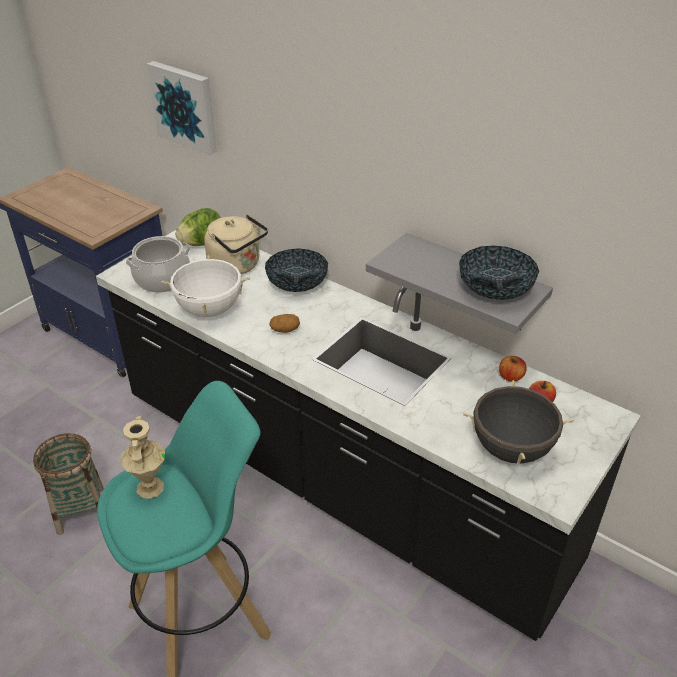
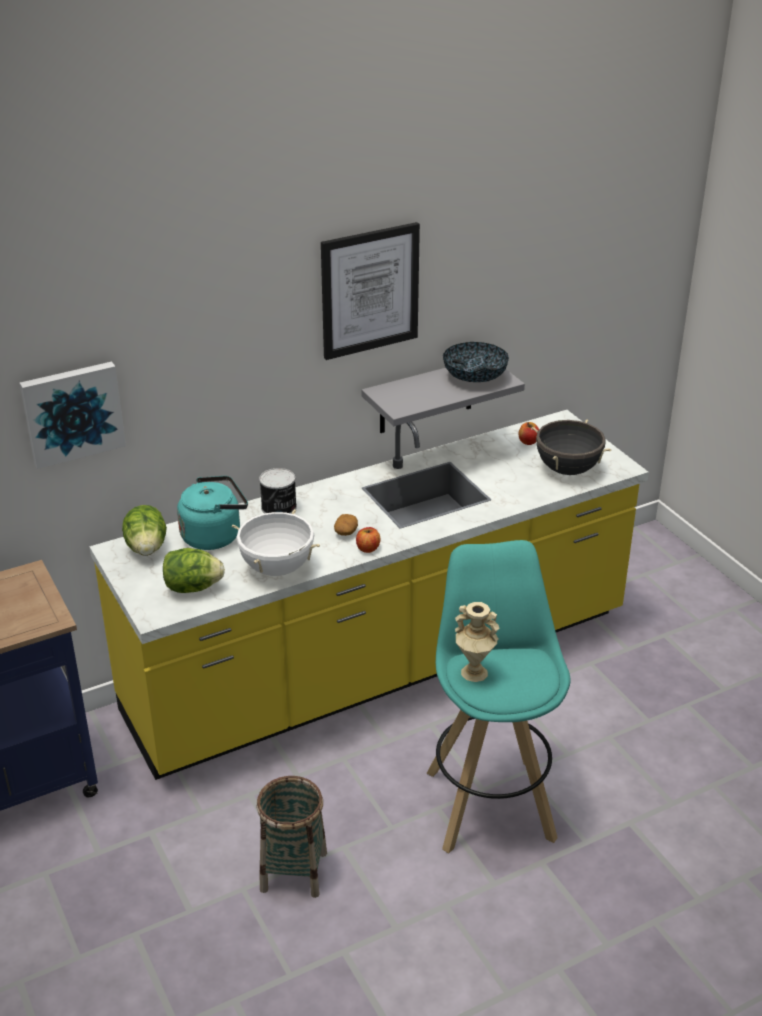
camera: 65 degrees left, 5 degrees down
(162, 279) = (192, 587): cooking pot -> lettuce
(237, 266) = (214, 535): beige kettle -> turquoise kettle
(297, 284) = (279, 508): bowl -> can
(338, 478) = (381, 666): black counter -> yellow counter
(423, 131) = (369, 290): none -> picture
(510, 377) = (492, 443): apple -> apple (368, 548)

